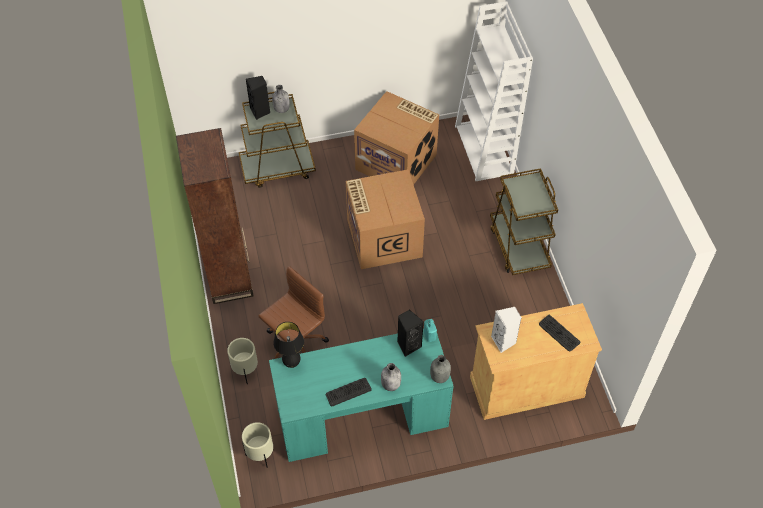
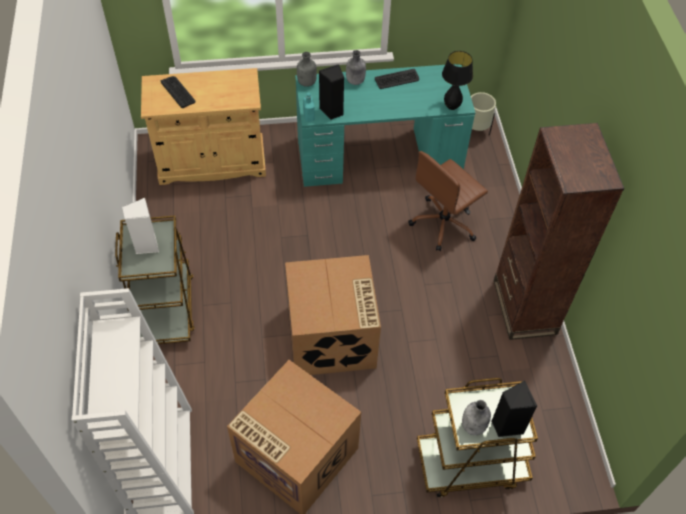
camera: 175 degrees left, 0 degrees up
(245, 371) = (495, 203): beige planter -> none
(504, 341) = (236, 90): white speaker -> white speaker (146, 245)

